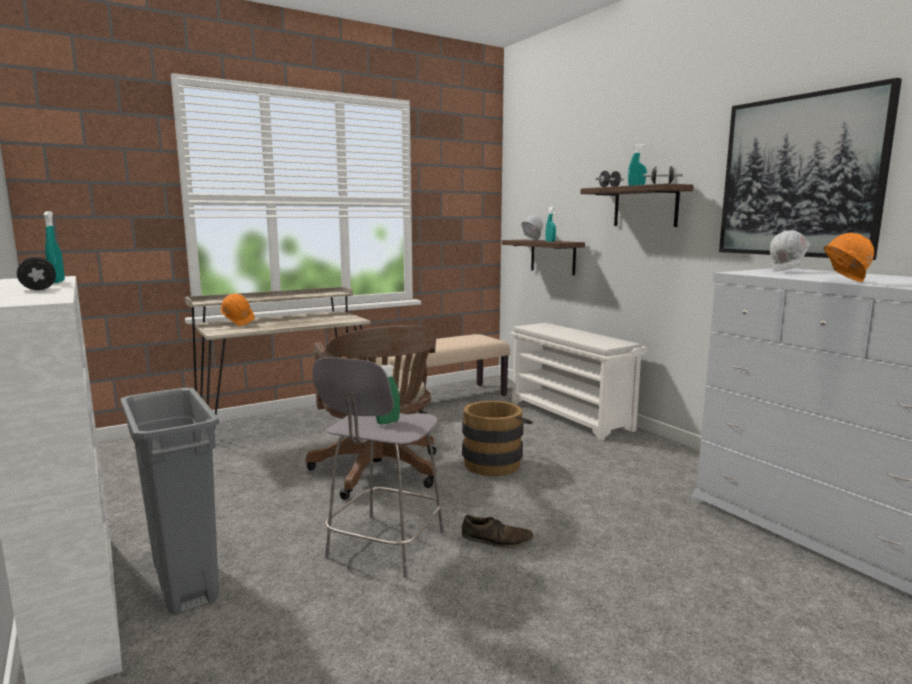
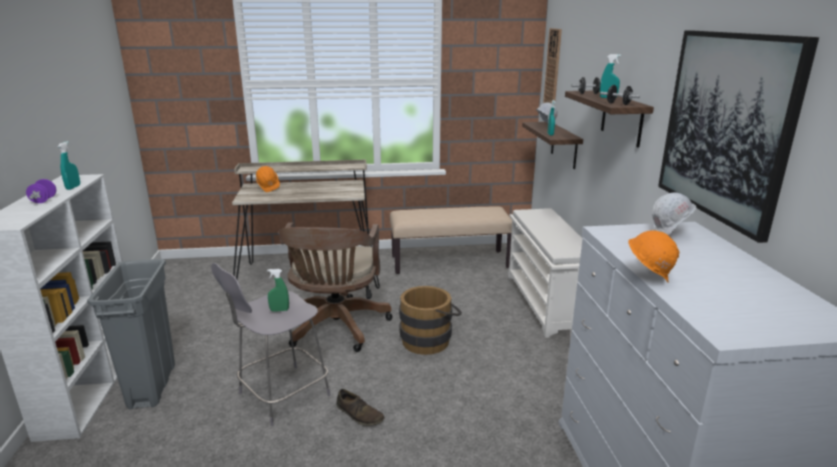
camera: 25 degrees right, 10 degrees up
(38, 289) = (44, 200): black dumbbell -> purple dumbbell
(522, 187) = (553, 69): none -> wall clock

